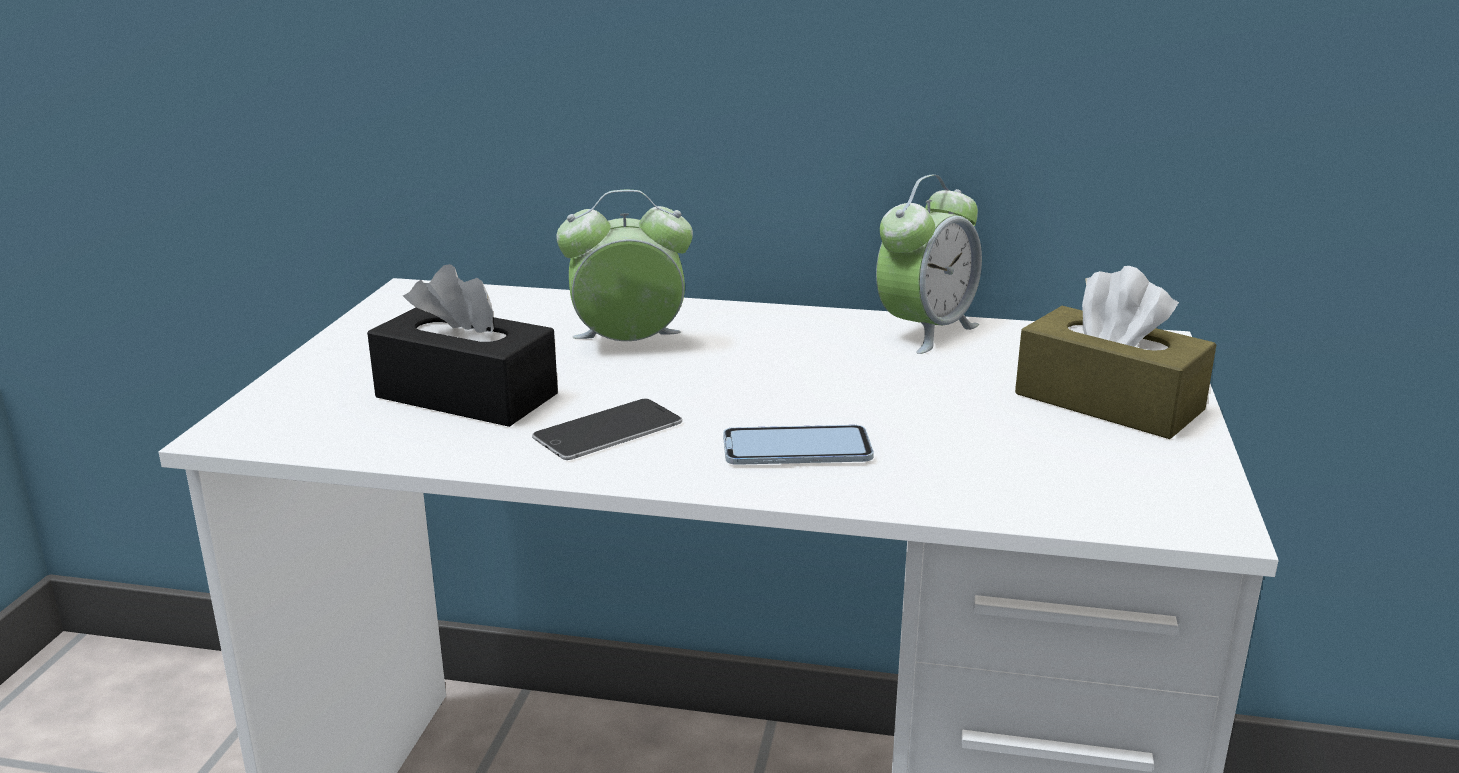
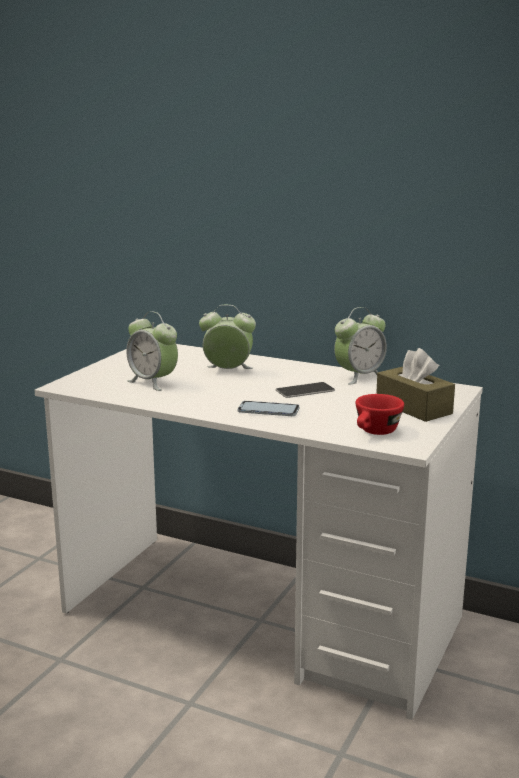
camera: 15 degrees right, 5 degrees down
(466, 395) = (153, 382): black tissue box -> alarm clock
(608, 430) = (200, 398): phone -> phone (305, 390)
(1092, 487) = (375, 432): none -> red cup

